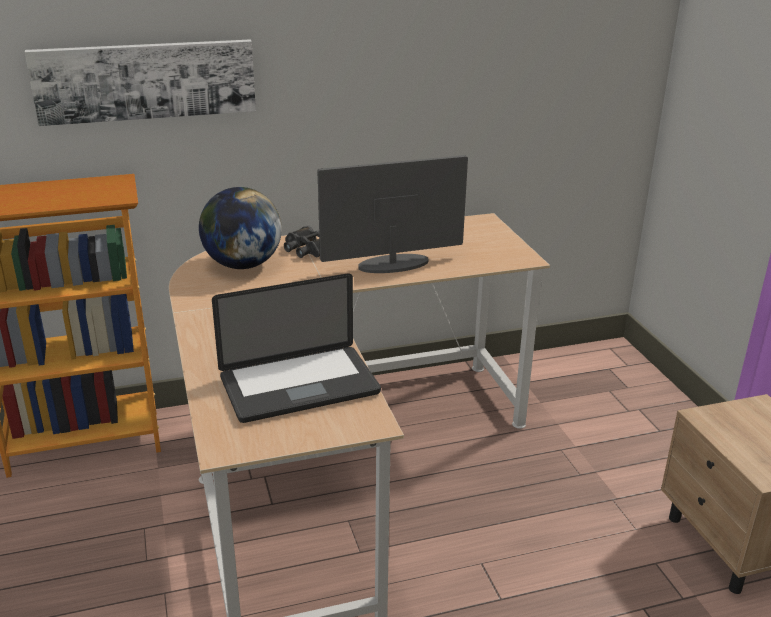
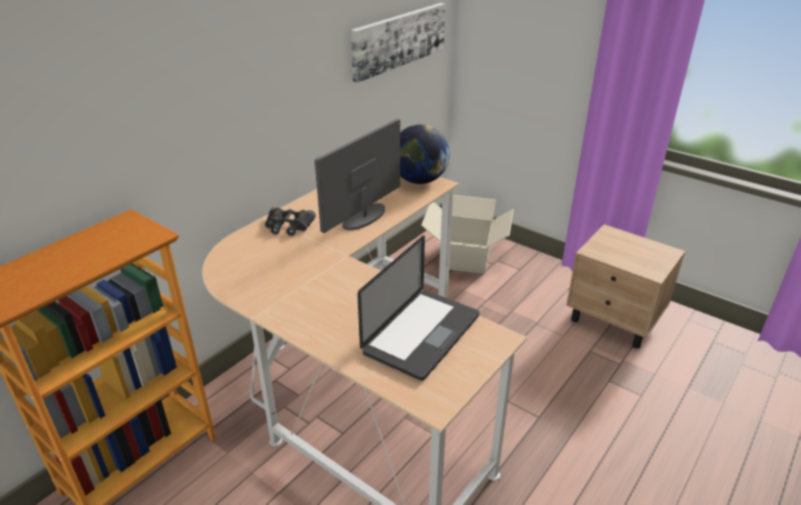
camera: 35 degrees left, 5 degrees up
(145, 80) = (127, 119): picture -> picture (398, 39)
(243, 265) = (255, 257): globe -> globe (419, 180)
(601, 390) = (466, 256): none -> cardboard box

